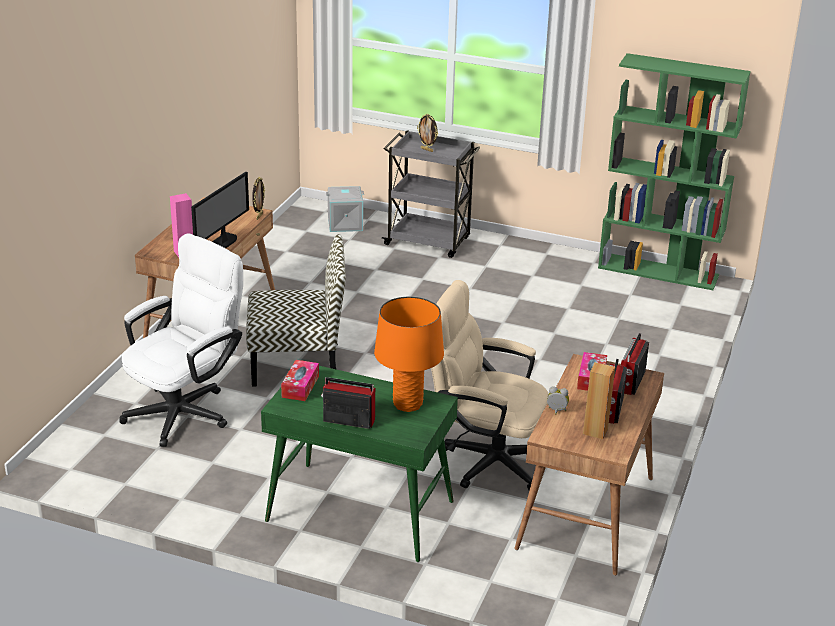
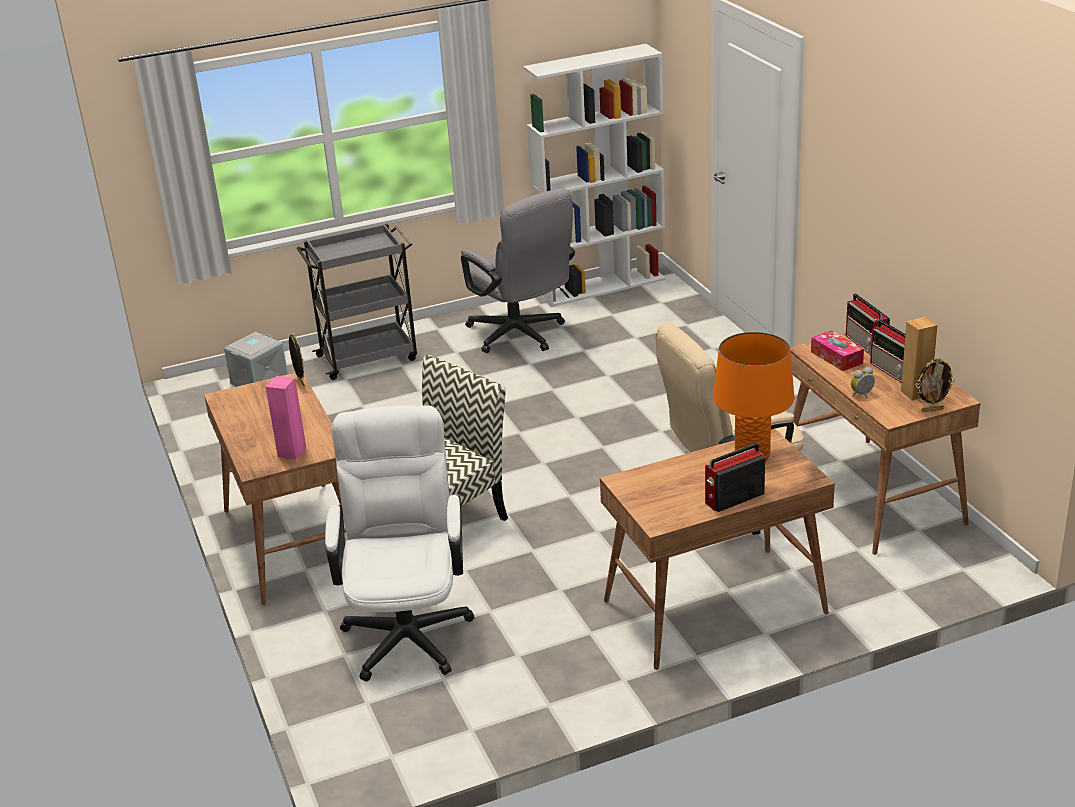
camera: 40 degrees left, 0 degrees up
(222, 243) = (313, 423): monitor -> none
(300, 386) = (641, 498): tissue box -> none
(359, 512) = (714, 608): green desk -> brown desk
(427, 150) = (349, 250): picture frame -> picture frame (932, 410)
(543, 277) = (521, 336): none -> grey office chair
(659, 271) = (602, 286): green bookcase -> white bookcase

